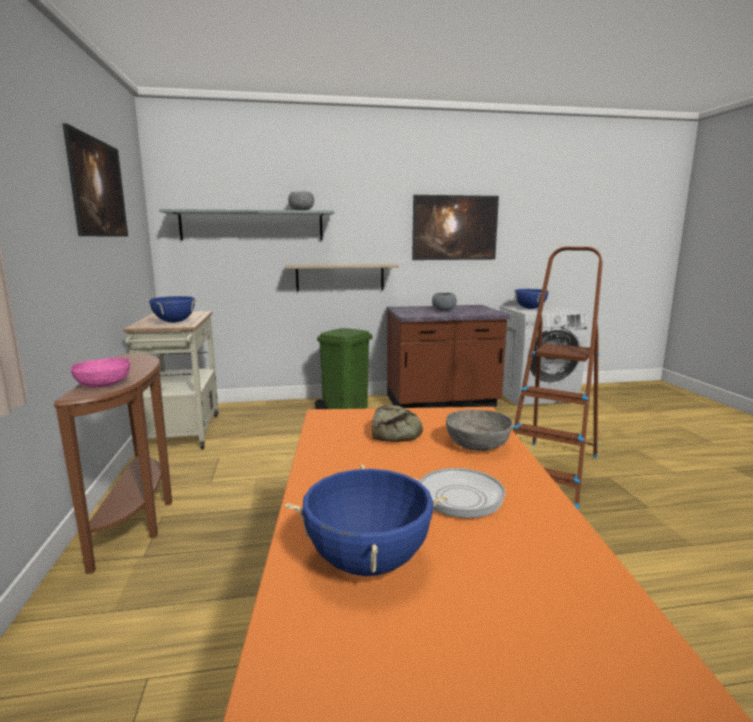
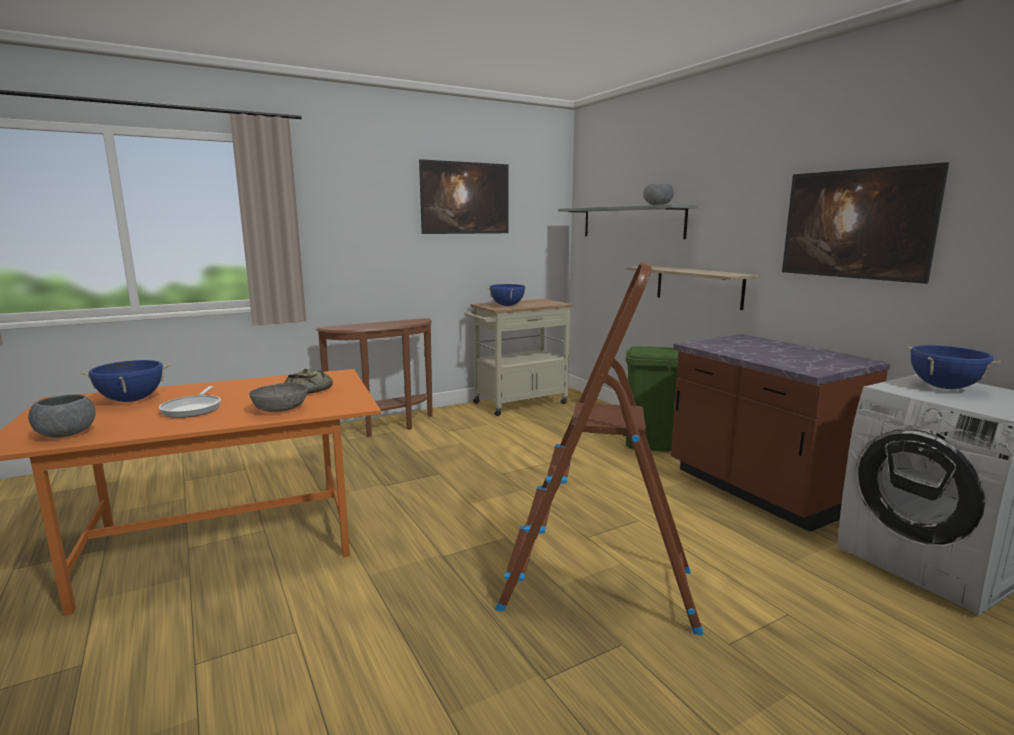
camera: 70 degrees right, 0 degrees up
(103, 384) = (351, 326): pink bowl -> none
(443, 310) = (770, 351): grey bowl -> grey bowl (67, 434)

